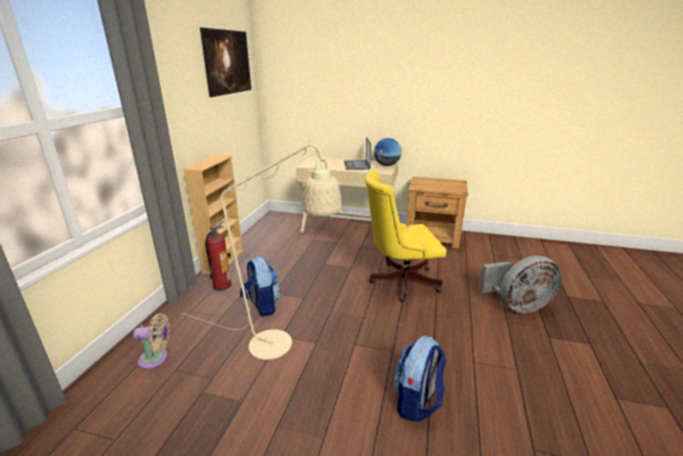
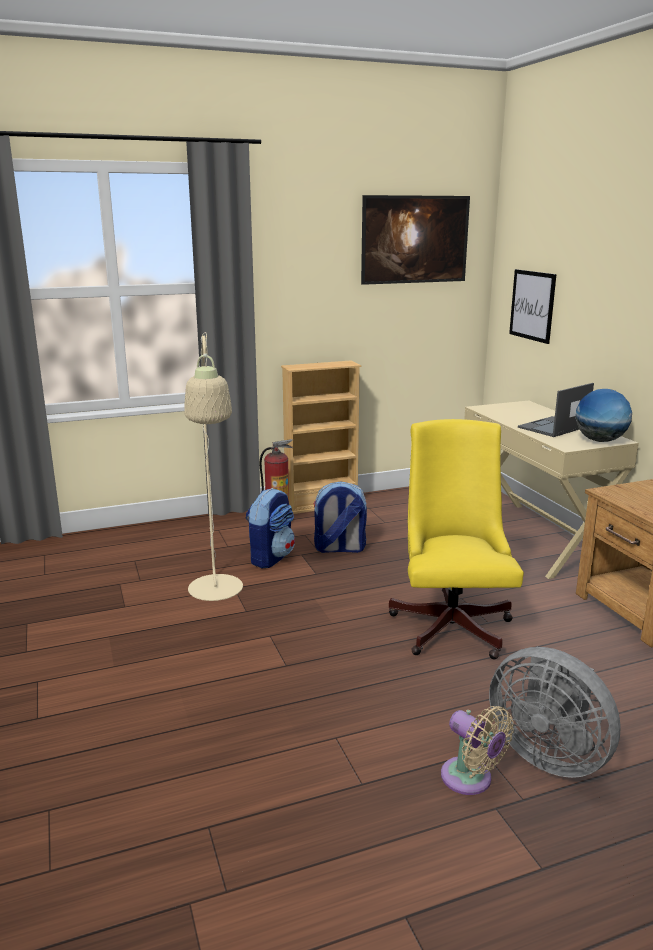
camera: 55 degrees right, 5 degrees down
(156, 358) = (140, 546): beige fan -> beige fan (470, 780)
(302, 100) = (532, 305): none -> picture
(399, 281) = (451, 623): yellow office chair -> yellow office chair turned 45 degrees clockwise
(417, 402) = (212, 709): backpack -> backpack (339, 548)

